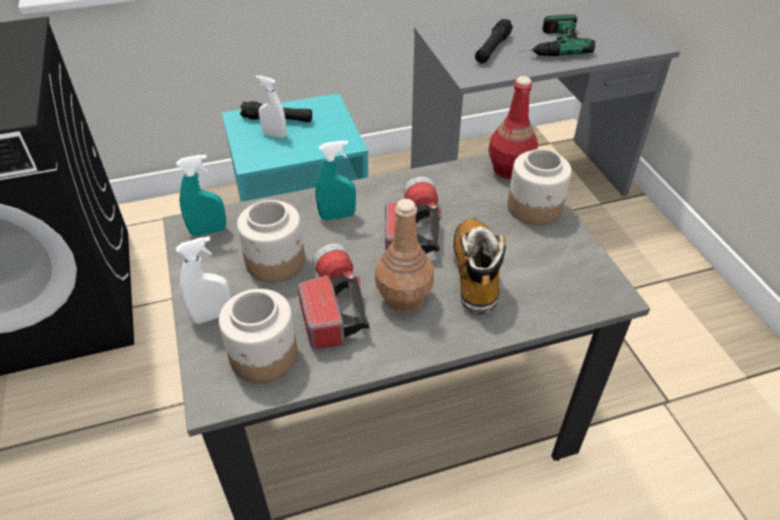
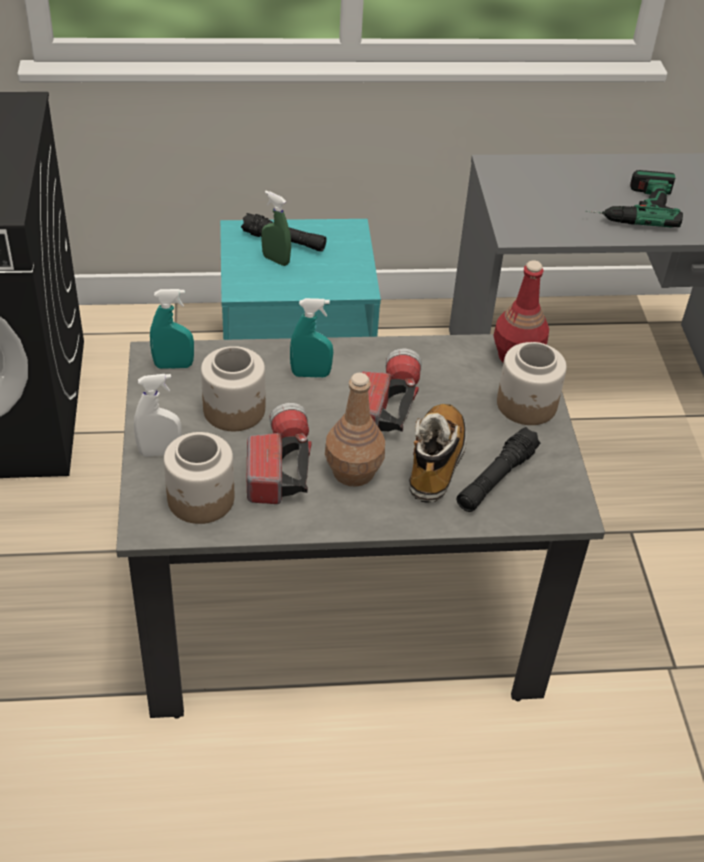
camera: 10 degrees right, 0 degrees up
(274, 135) = (276, 260): white spray bottle -> green spray bottle
(492, 49) = (557, 201): black flashlight -> black flashlight (496, 479)

